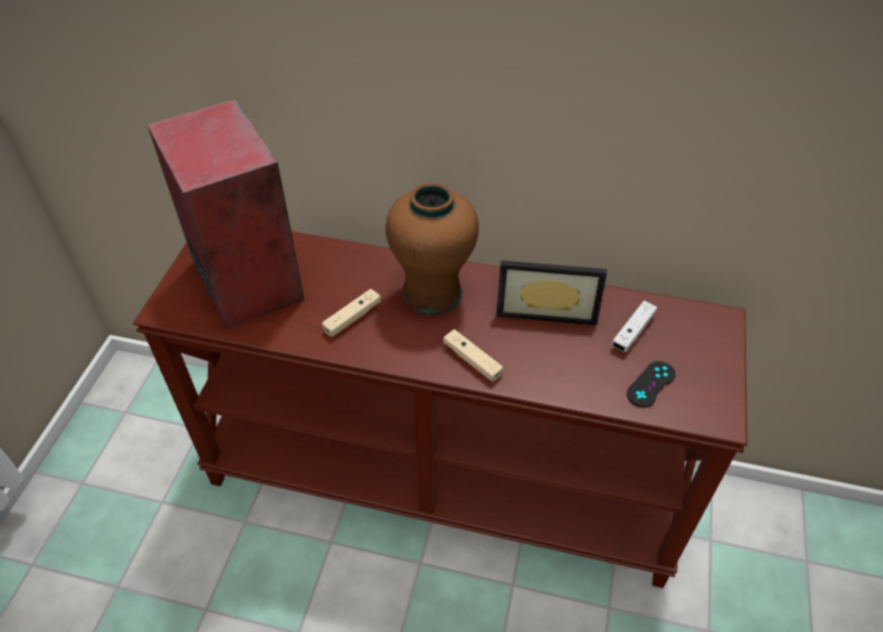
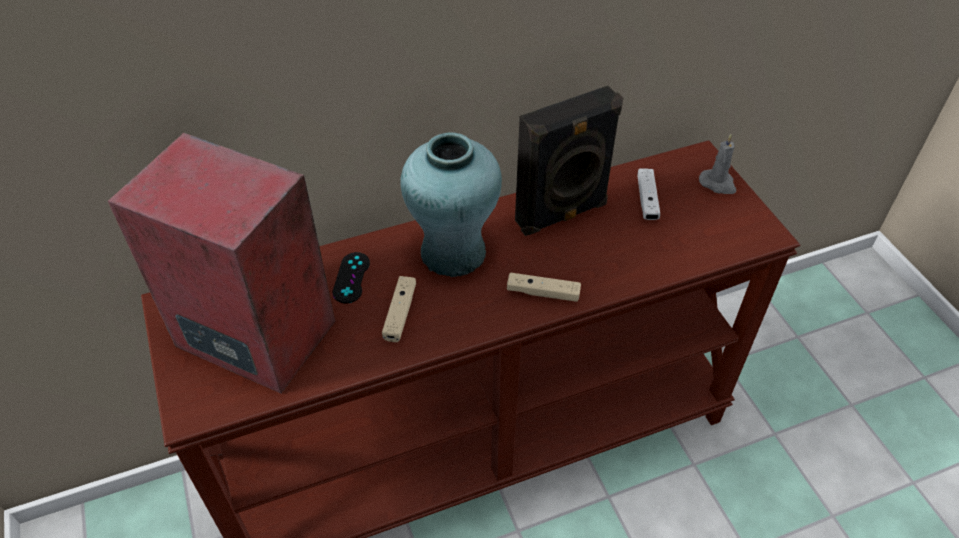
camera: 35 degrees left, 0 degrees up
(431, 293) = (452, 252): brown vase -> turquoise vase
(546, 307) = (562, 215): picture frame -> black speaker
(651, 384) = (697, 235): black game controller -> black game controller (351, 278)
(715, 351) = (718, 184): none -> grey candle

